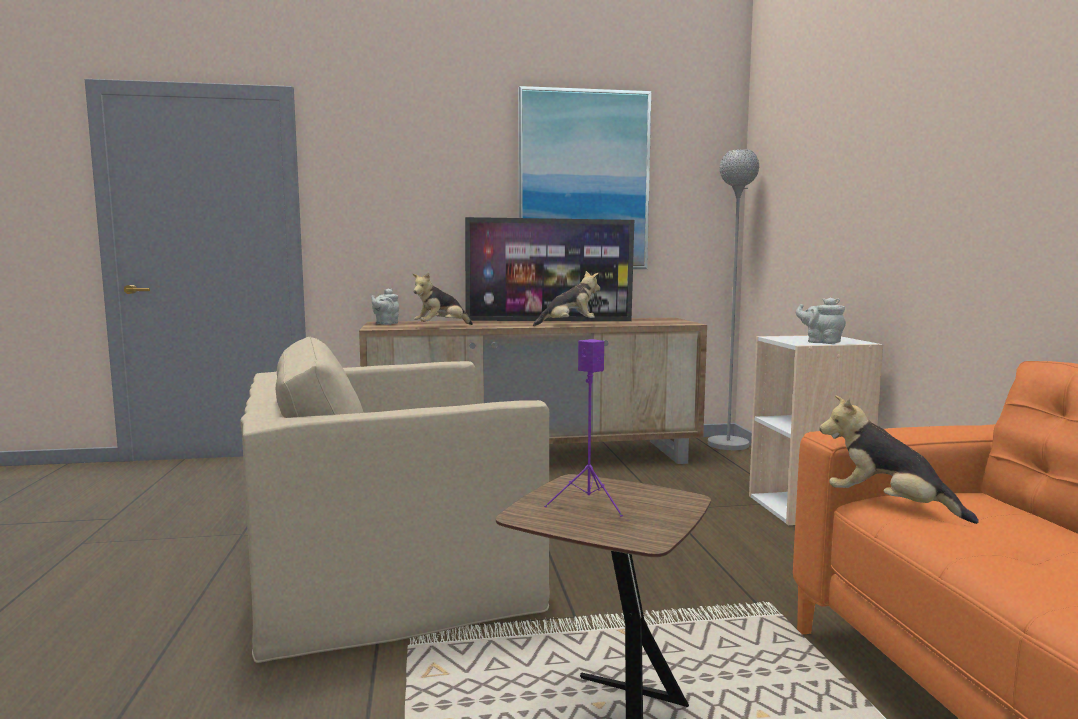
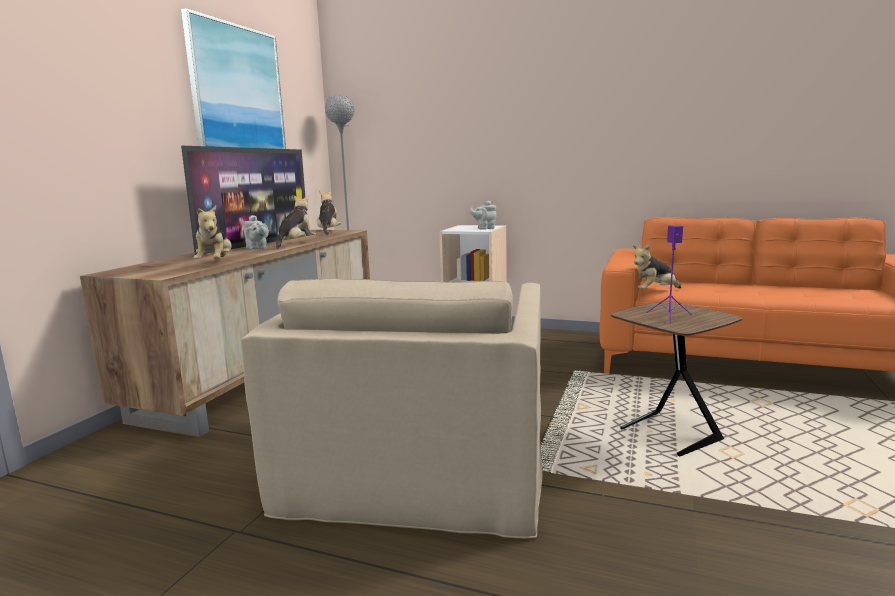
camera: 60 degrees left, 5 degrees up
(385, 324) = (128, 272): grey teapot -> grey teapot (257, 248)
(666, 321) = (328, 232): none -> plush toy

